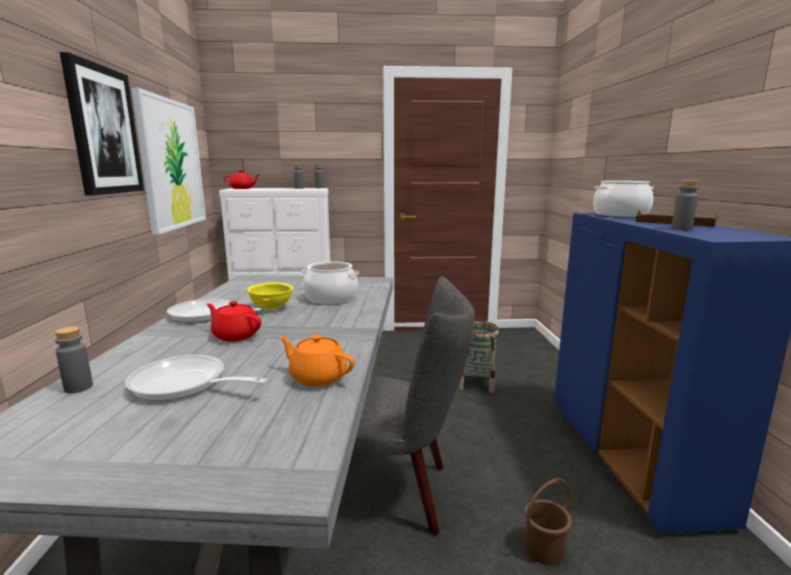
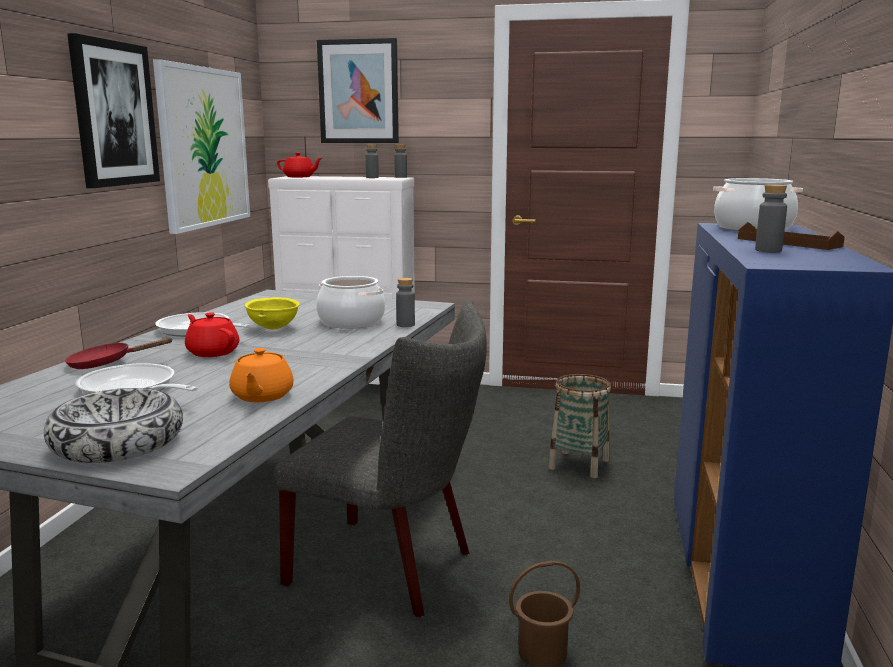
camera: 15 degrees right, 0 degrees up
(78, 387) = (40, 383): grey bottle -> grey bottle (405, 325)
(139, 357) = (106, 364): none -> red frying pan
(211, 455) = (117, 443): none -> bowl
(284, 125) = (358, 92): none -> picture
(317, 377) = (261, 396): orange teapot -> orange teapot turned 135 degrees counterclockwise

